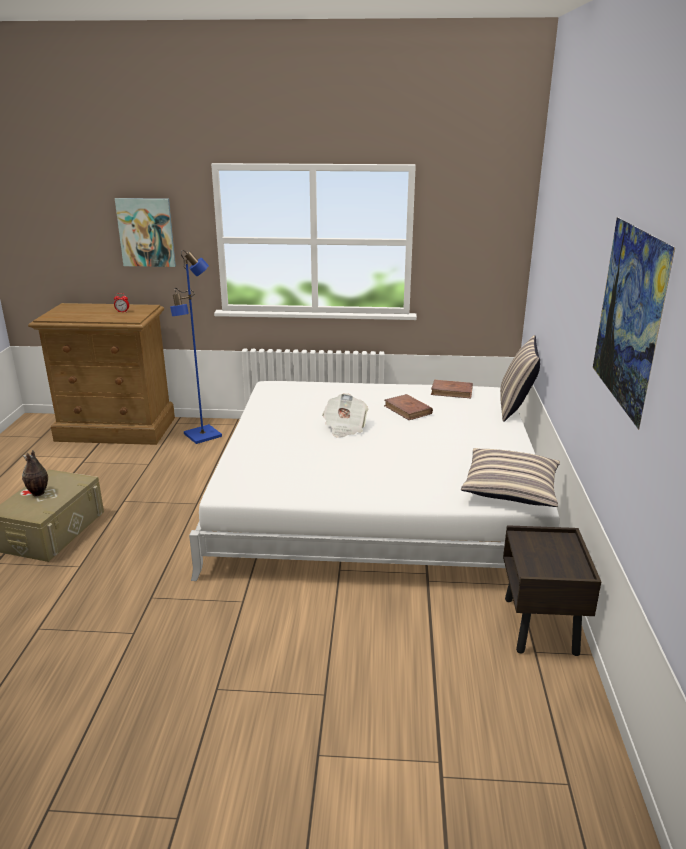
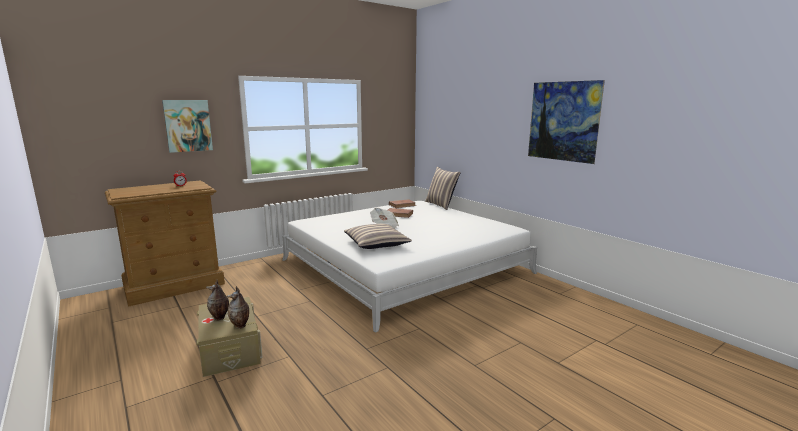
camera: 40 degrees left, 10 degrees down
(36, 512) = (240, 326): none -> vase
(202, 435) = (250, 271): blue floor lamp -> none
(510, 488) = (499, 227): pillow -> pillow (376, 243)
(541, 626) = (547, 285): brown nightstand -> none

